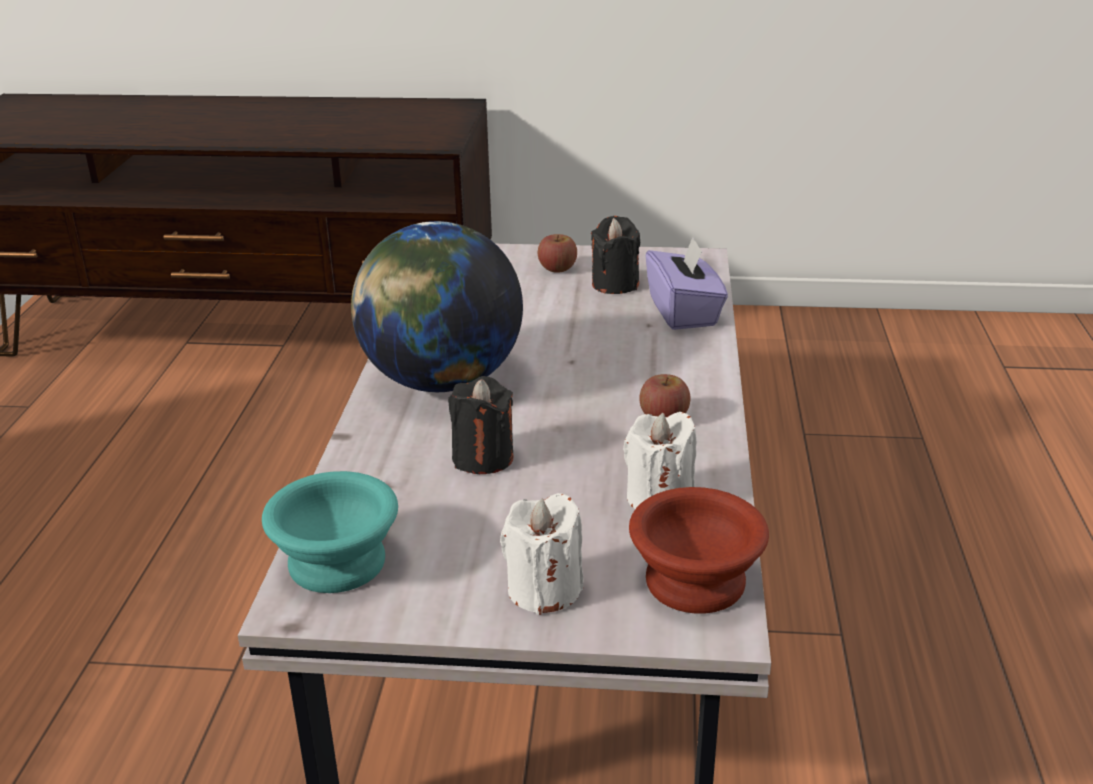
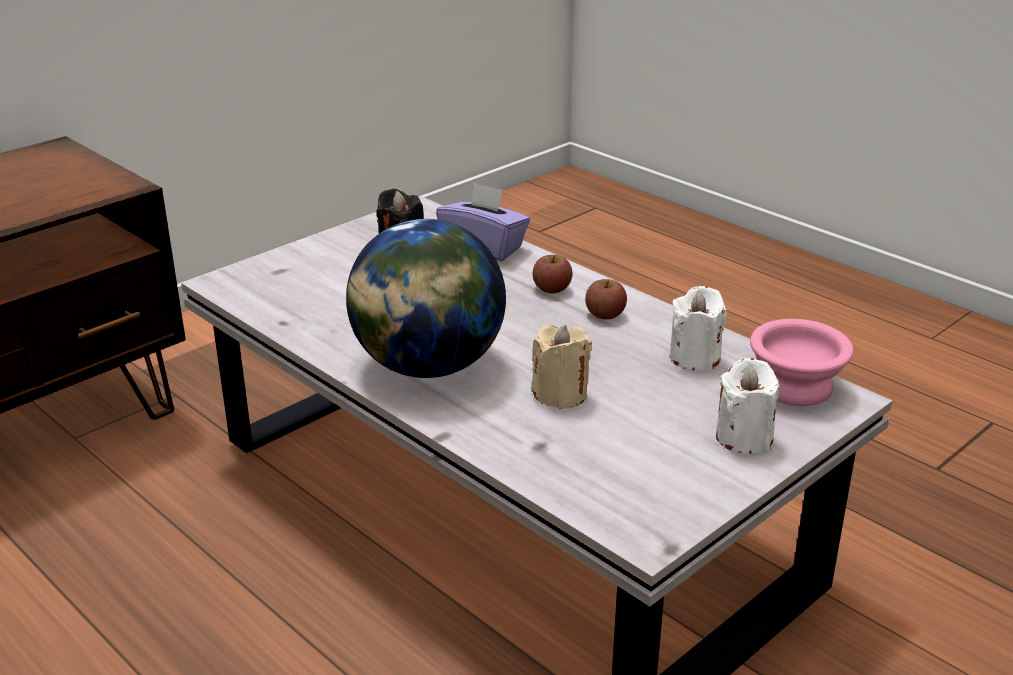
camera: 50 degrees left, 0 degrees up
(341, 563) = (618, 500): turquoise bowl -> none
(483, 458) = (560, 394): black candle -> beige candle
(557, 268) = (337, 256): apple -> apple (552, 289)
(691, 583) = (794, 388): brown bowl -> pink bowl

